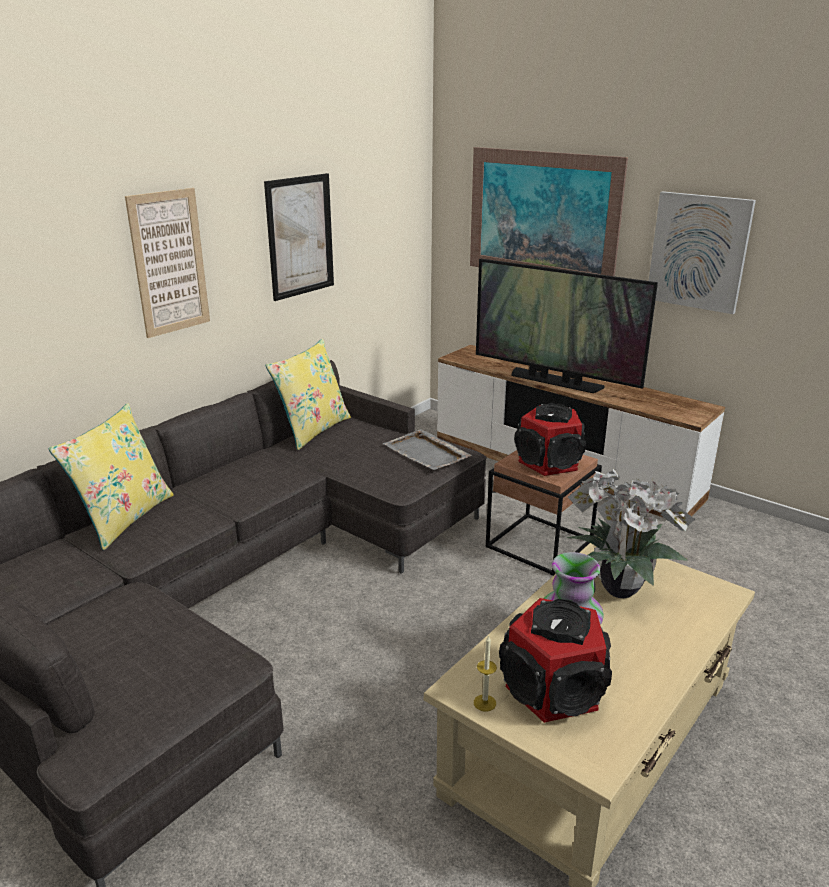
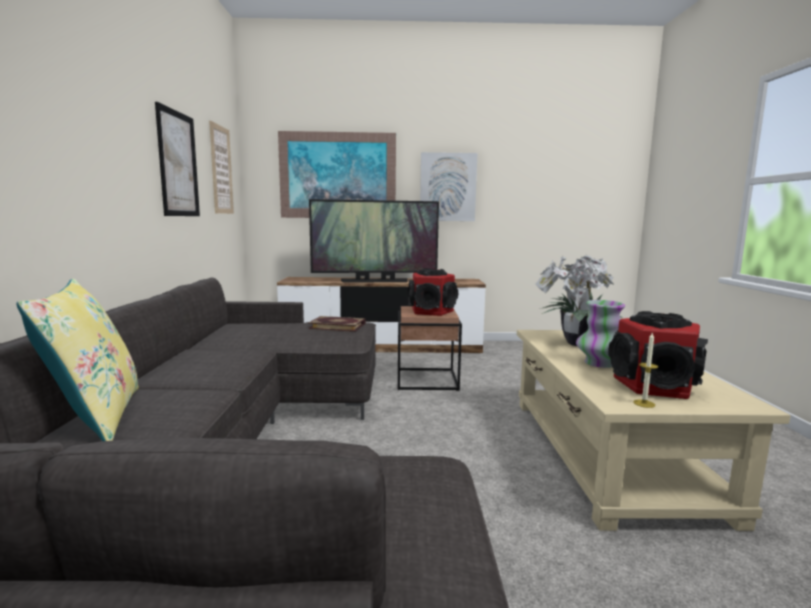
camera: 40 degrees left, 15 degrees down
(169, 263) = (87, 142): picture -> picture (221, 170)
(313, 430) = (220, 332): yellow pillow -> none
(427, 453) = (337, 326): grey tray -> book

